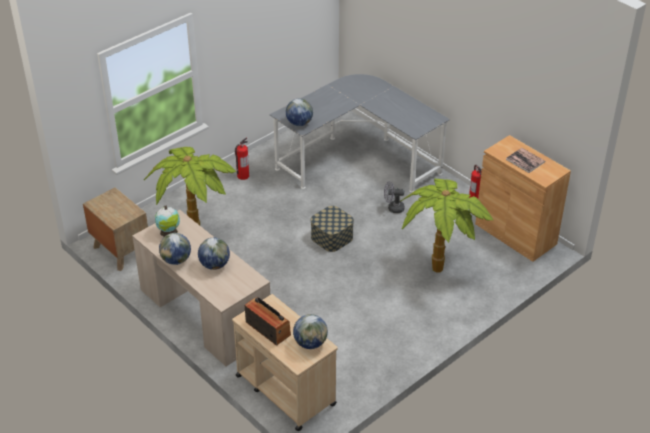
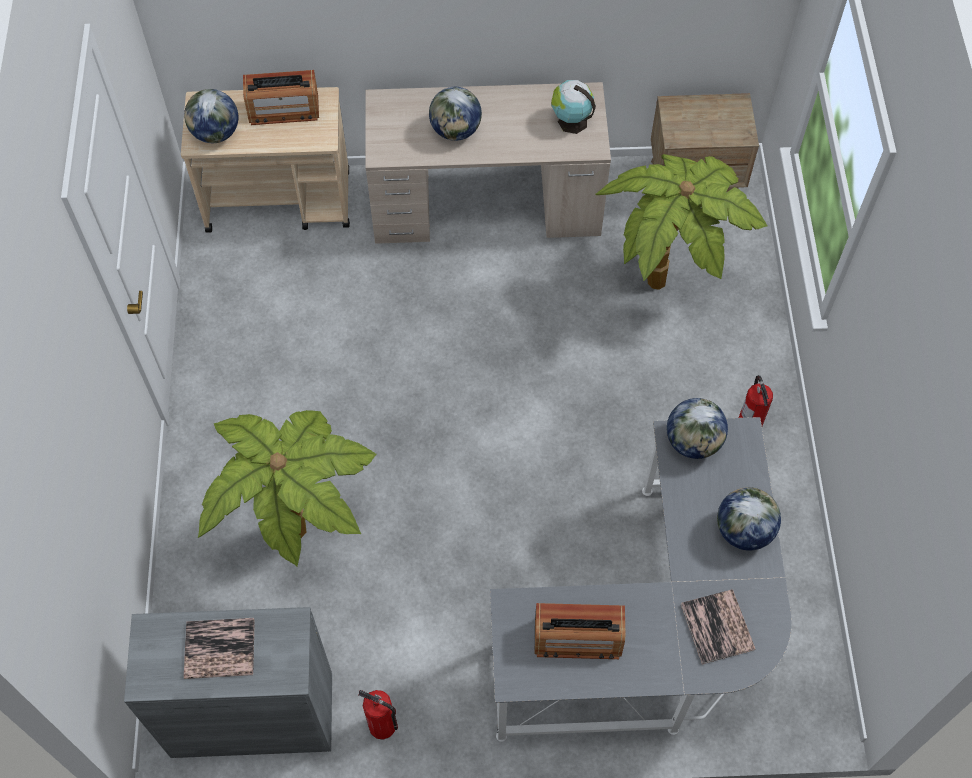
camera: 130 degrees right, 20 degrees up
(176, 260) = (505, 98): globe -> globe (743, 531)
(332, 237) = (493, 443): storage box -> none
(363, 89) = (717, 627): none -> book
(393, 208) = (480, 581): grey fan -> none
(406, 113) = (577, 638): none -> radio
(515, 234) = (252, 715): brown cabinet -> grey cabinet

